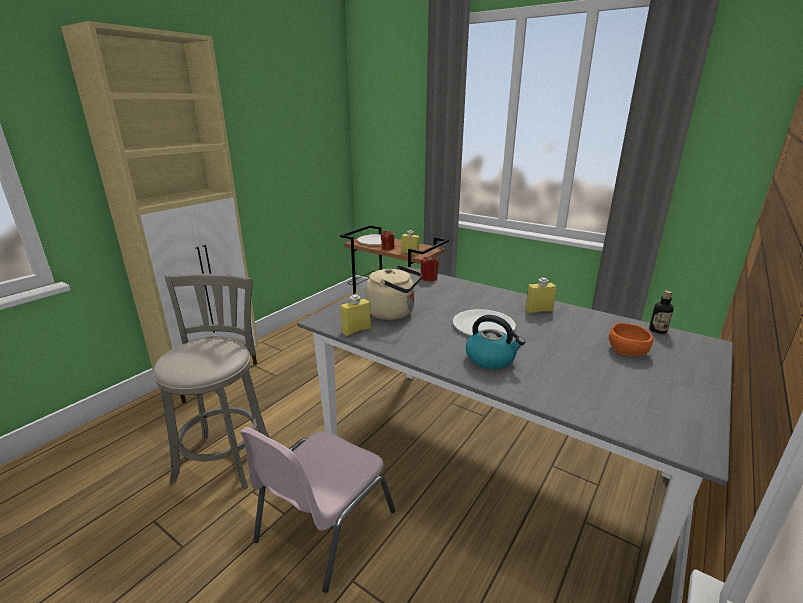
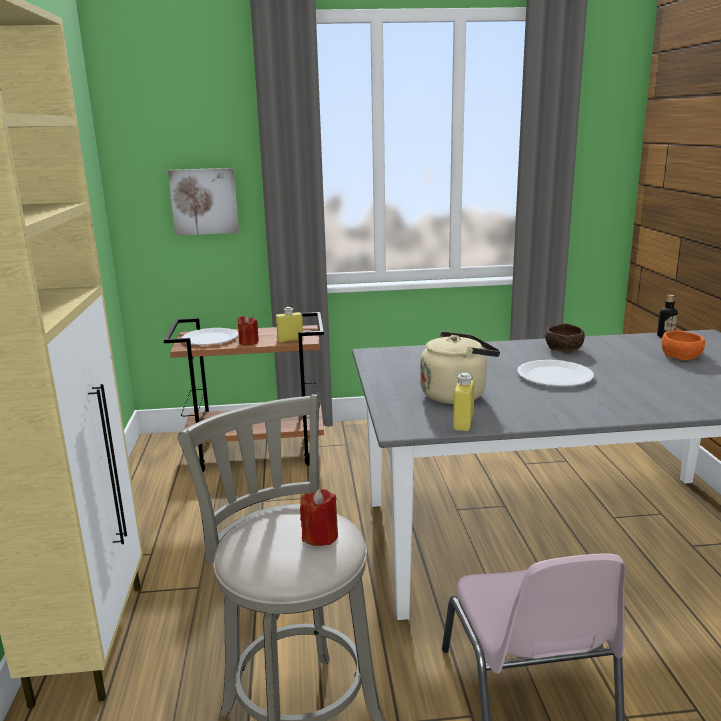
camera: 40 degrees left, 5 degrees down
(398, 152) = (204, 201): none -> picture
(429, 278) = (406, 353): red candle -> red candle (320, 536)
(491, 359) = (622, 398): kettle -> none
(539, 310) = (564, 349): yellow bottle -> brown bowl

